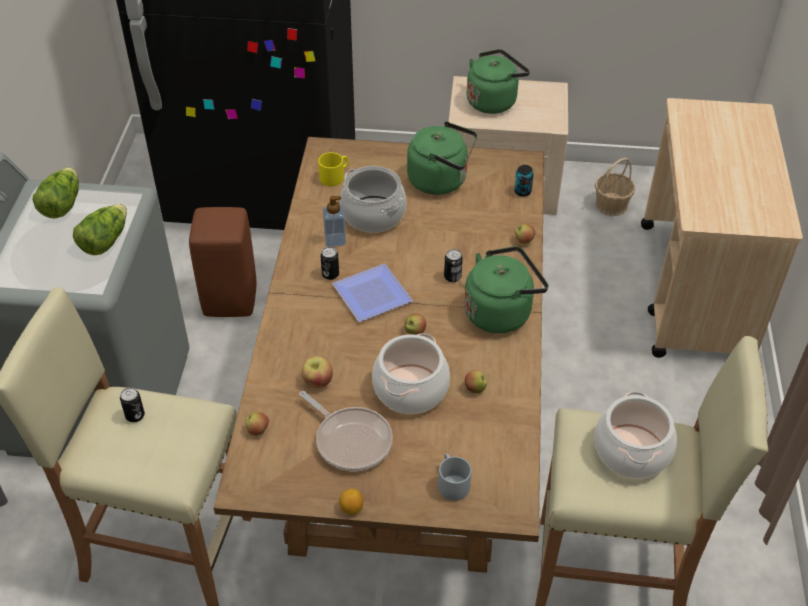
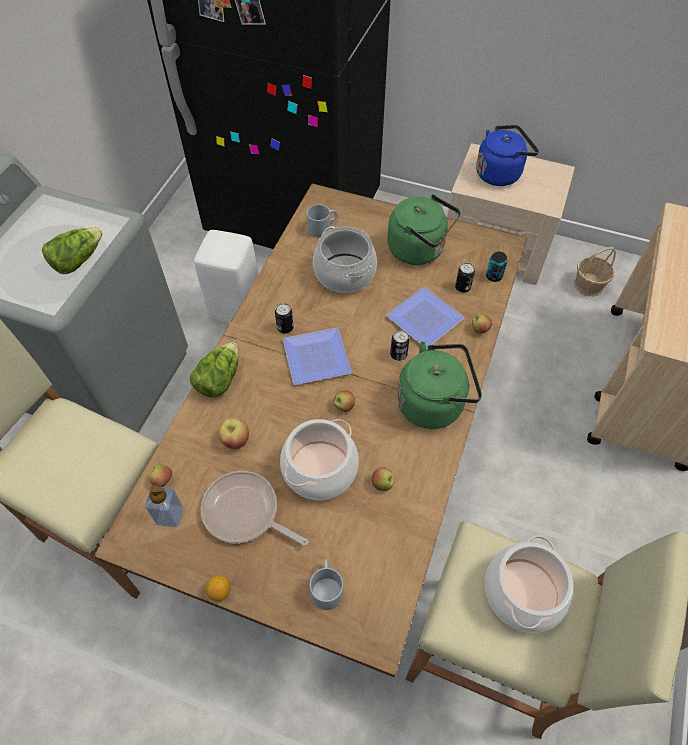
camera: 15 degrees right, 10 degrees up
(61, 204) = (56, 216): lettuce -> lettuce (219, 379)
(135, 415) = (66, 434): can -> can (462, 287)
(229, 300) = (235, 309): brown stool -> white stool
(334, 176) = (322, 227): yellow mug -> grey mug
(335, 240) = (301, 293): soap dispenser -> soap dispenser (169, 515)
(351, 440) = (245, 513): frying pan -> frying pan turned 150 degrees clockwise
(468, 243) = (424, 321): none -> plate
(493, 101) = (500, 173): green kettle -> blue kettle

